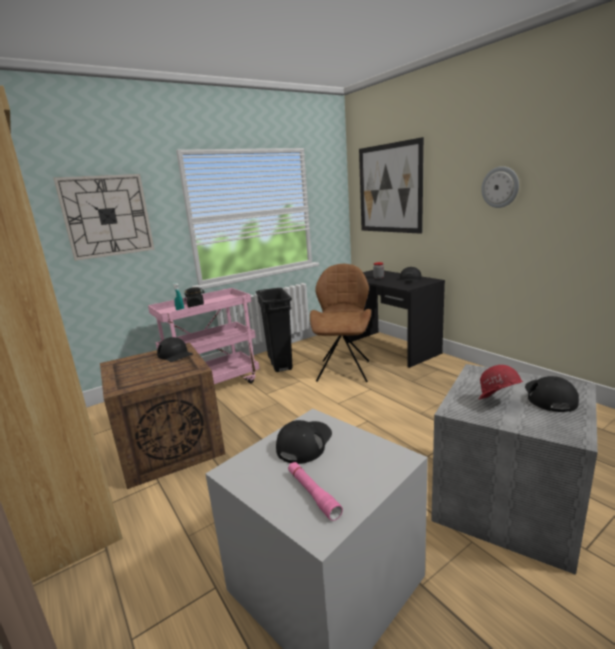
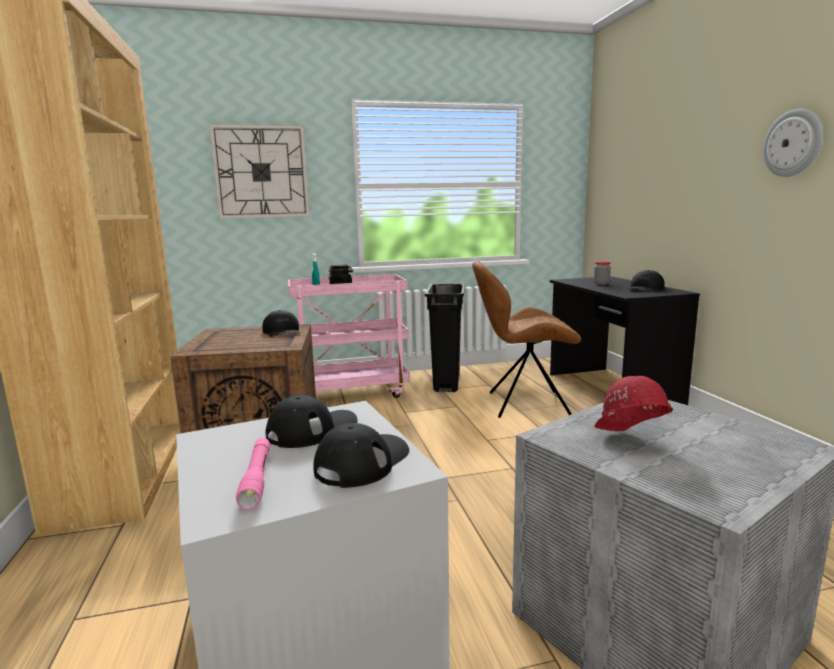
camera: 20 degrees right, 5 degrees down
(344, 370) = (524, 404): brown chair -> brown chair turned 120 degrees counterclockwise
(389, 189) = (637, 159): picture -> none
(549, 397) = (732, 449): black cap -> black cap (362, 462)

